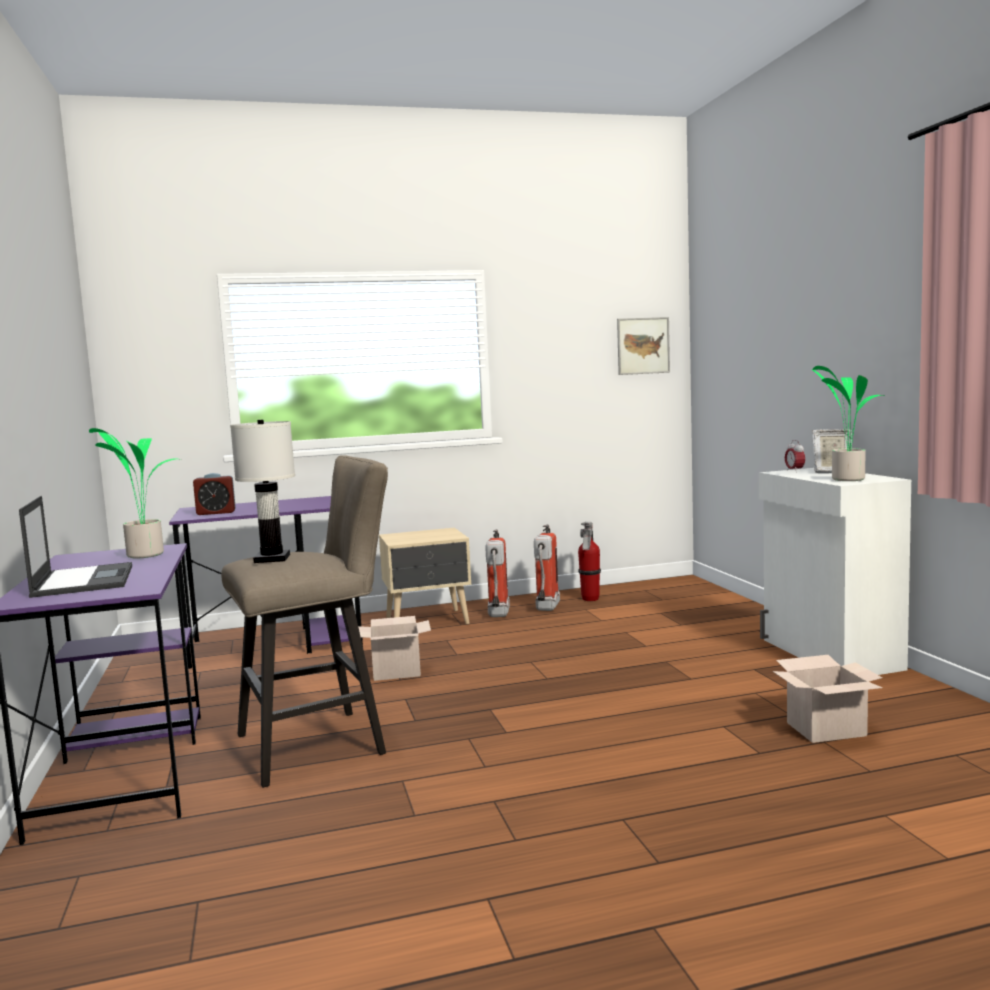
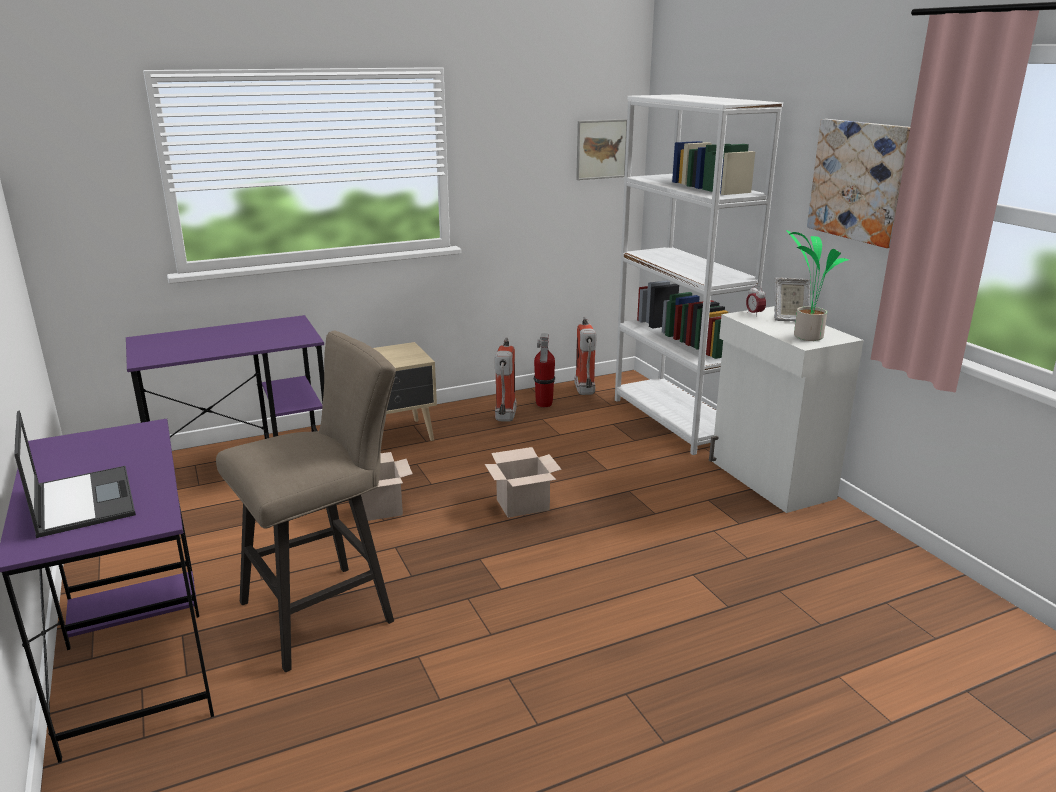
camera: 10 degrees left, 15 degrees up
(144, 555) = (129, 444): potted plant -> none
(216, 513) = (174, 351): alarm clock -> none
(271, 559) = (275, 455): white table lamp -> none
(498, 615) = (460, 427): fire extinguisher -> fire extinguisher (585, 392)
(730, 610) = (675, 420): none -> white bookcase
(825, 730) = (778, 576): cardboard box -> cardboard box (522, 505)
(886, 317) = (859, 181): none -> picture

